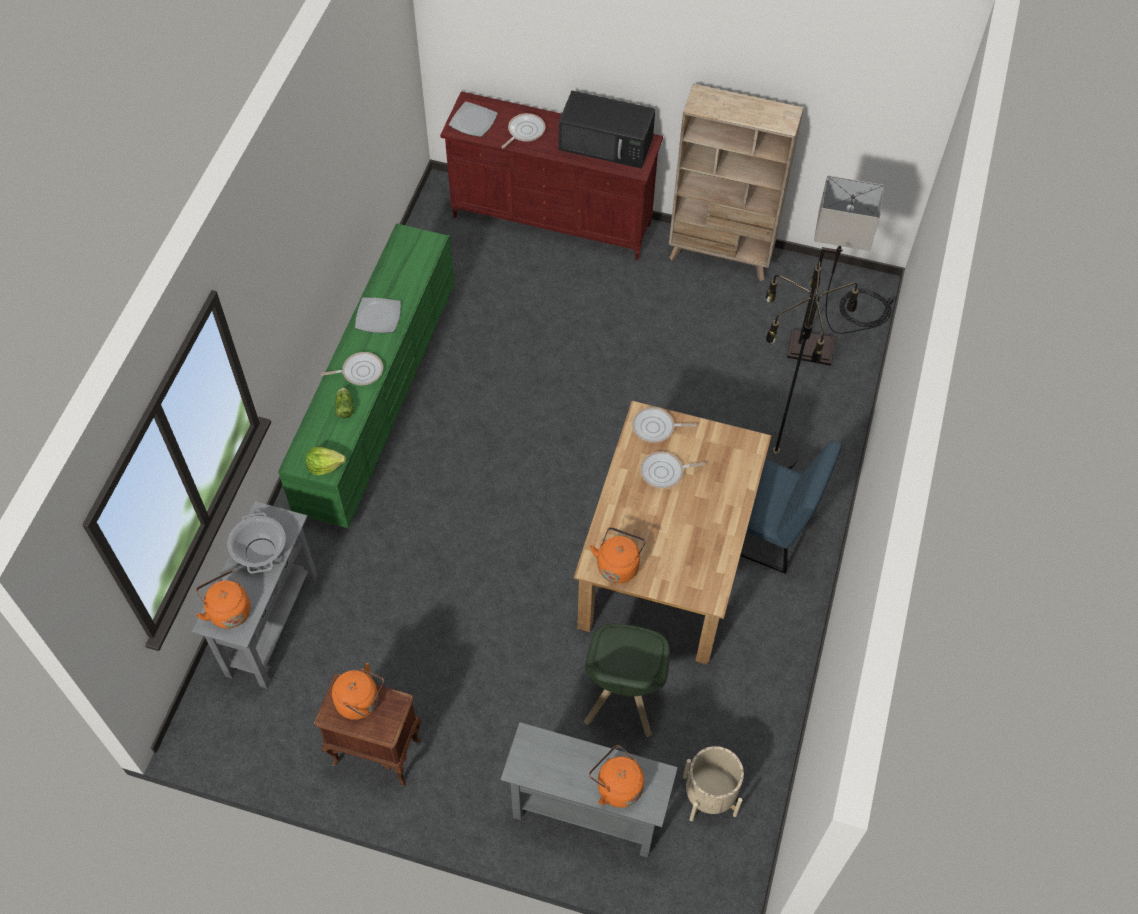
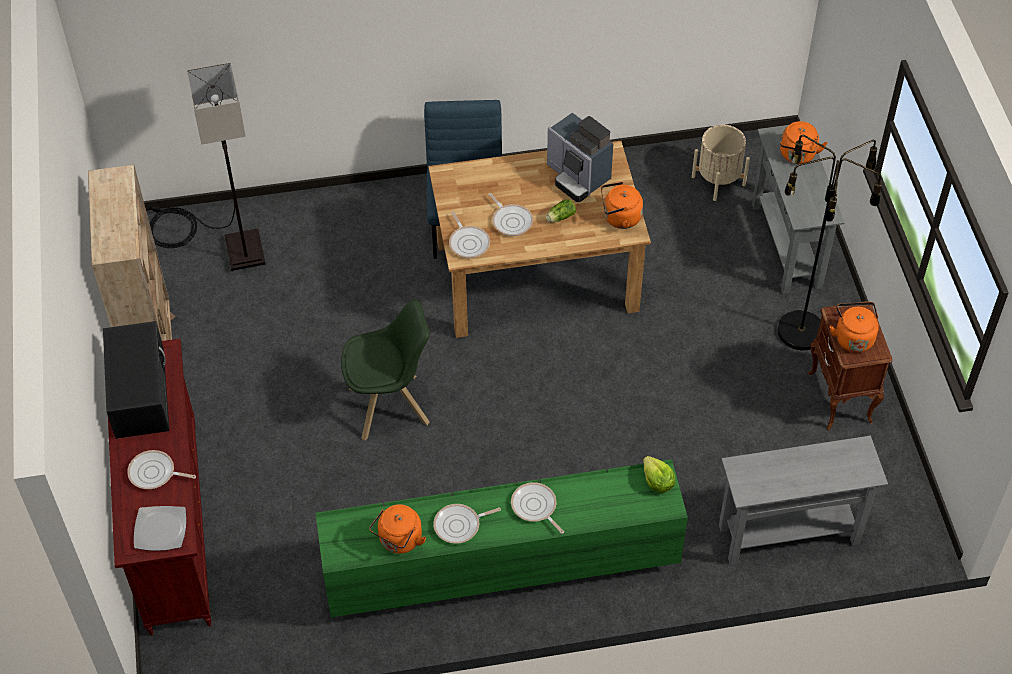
camera: 115 degrees left, 5 degrees down
(228, 610) = (849, 467): orange kettle -> orange kettle (399, 541)
(260, 551) = (781, 474): cooking pot -> none
(344, 406) = (583, 499): lettuce -> lettuce (560, 217)
(378, 317) = (460, 525): plate -> frying pan
(623, 698) = (678, 259): green chair -> green chair (390, 406)
(692, 553) = (578, 176): none -> coffee machine
(774, 452) = (378, 241): floor lamp -> floor lamp (800, 332)

